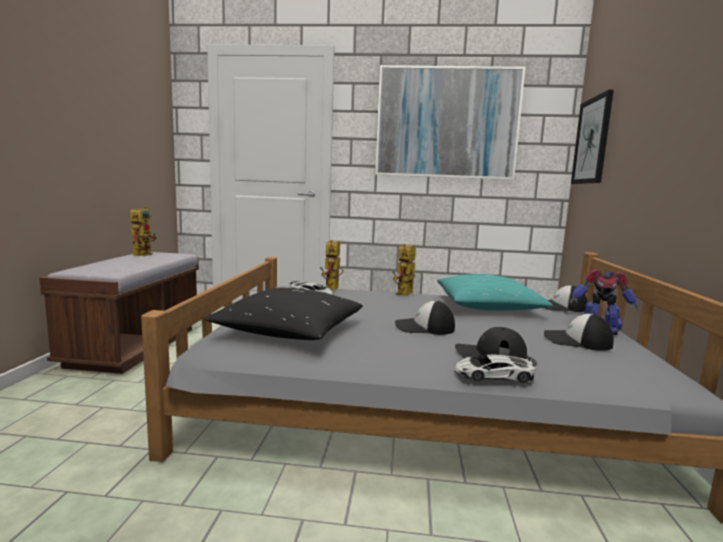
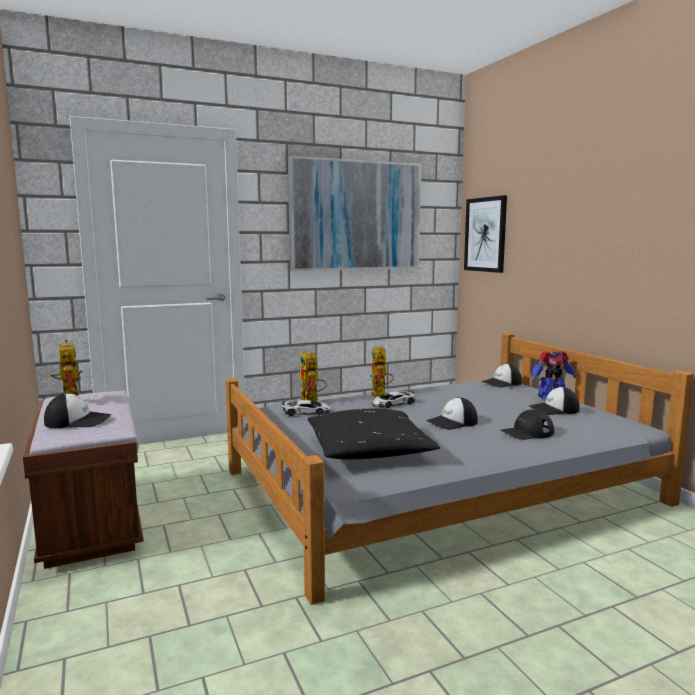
camera: 30 degrees left, 0 degrees up
(111, 263) = (78, 421): none -> cap
(487, 307) = (458, 394): turquoise pillow -> none
(493, 375) = (552, 446): toy car -> toy car (393, 403)

